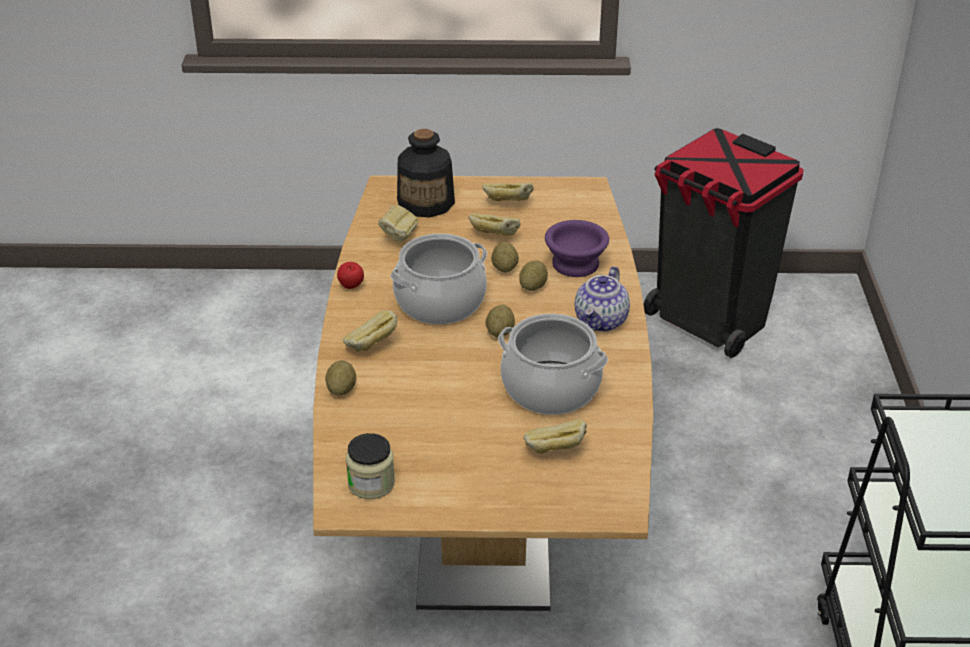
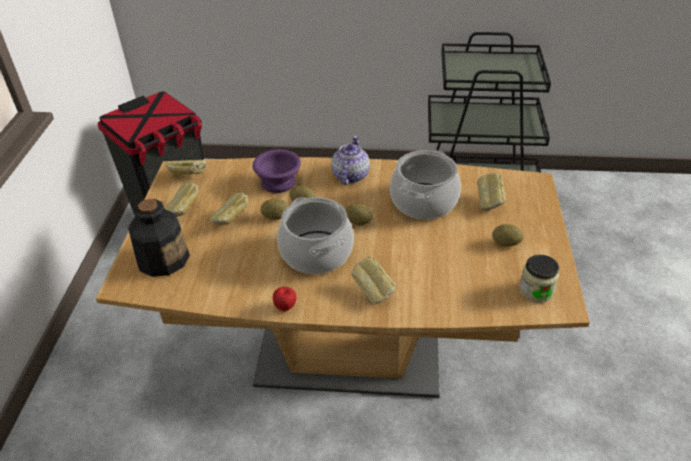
camera: 85 degrees left, 5 degrees up
(341, 389) = (428, 310): potato -> potato (506, 243)
(399, 238) = (215, 277): bread -> bread (188, 177)
(601, 321) = (350, 175): teapot -> teapot turned 105 degrees counterclockwise

